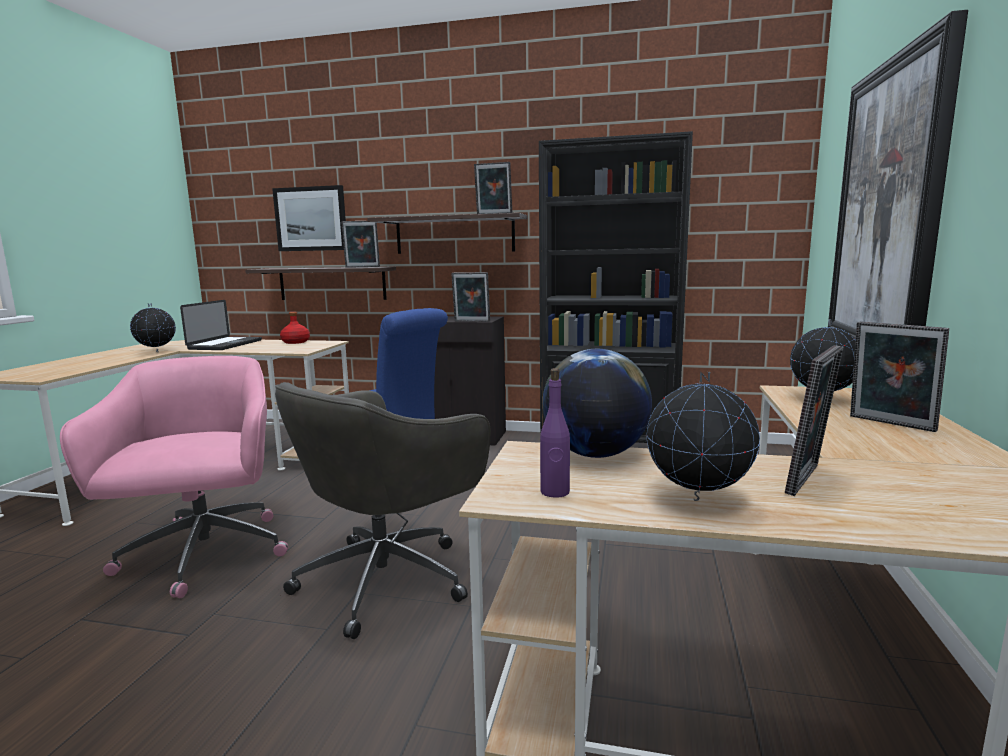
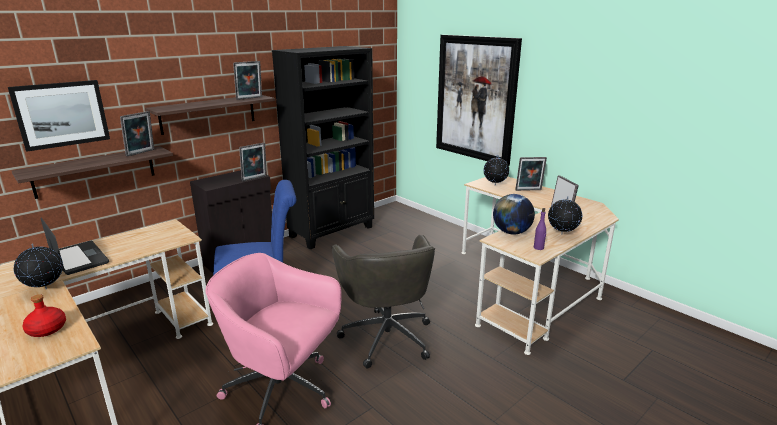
camera: 55 degrees left, 10 degrees up
(296, 342) = (137, 234): red bottle -> red bottle (47, 329)

